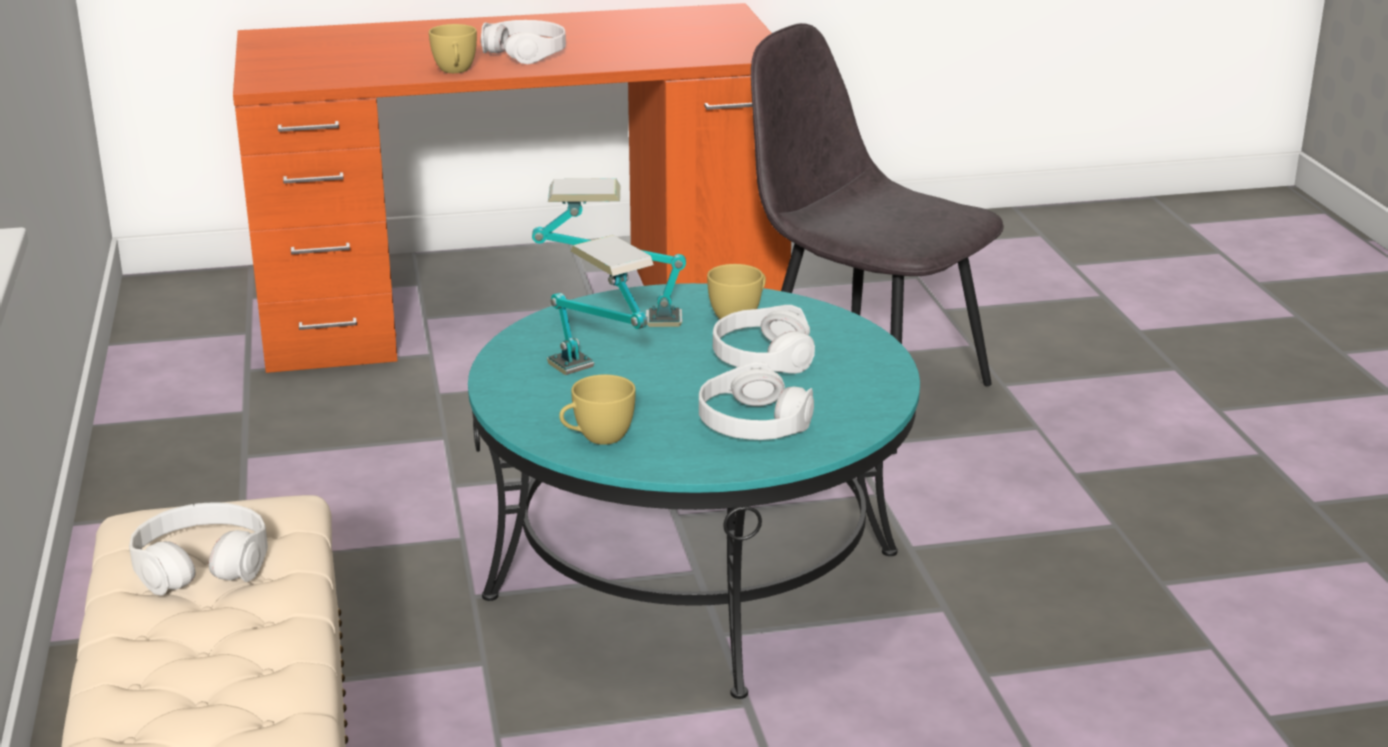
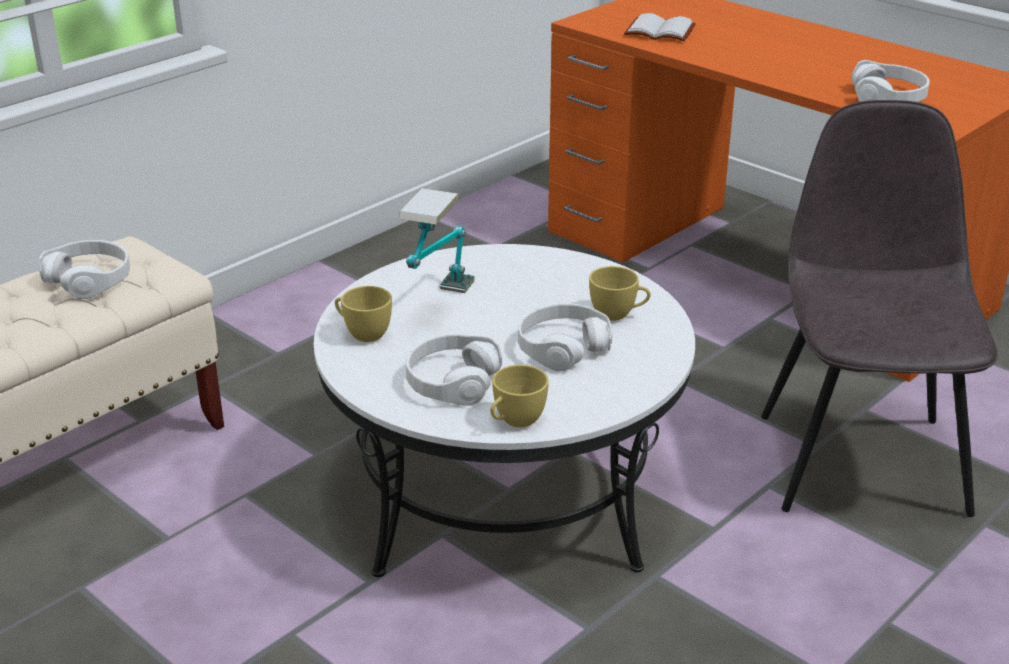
camera: 55 degrees right, 5 degrees up
(361, 67) = (658, 32): none -> white book
(455, 71) = (701, 55): yellow cup -> yellow cup (515, 421)
(525, 52) = (780, 60): white headphones -> white headphones (888, 97)
(611, 321) = (542, 273): table lamp -> none
(693, 573) = (504, 489): turquoise coffee table -> white coffee table

